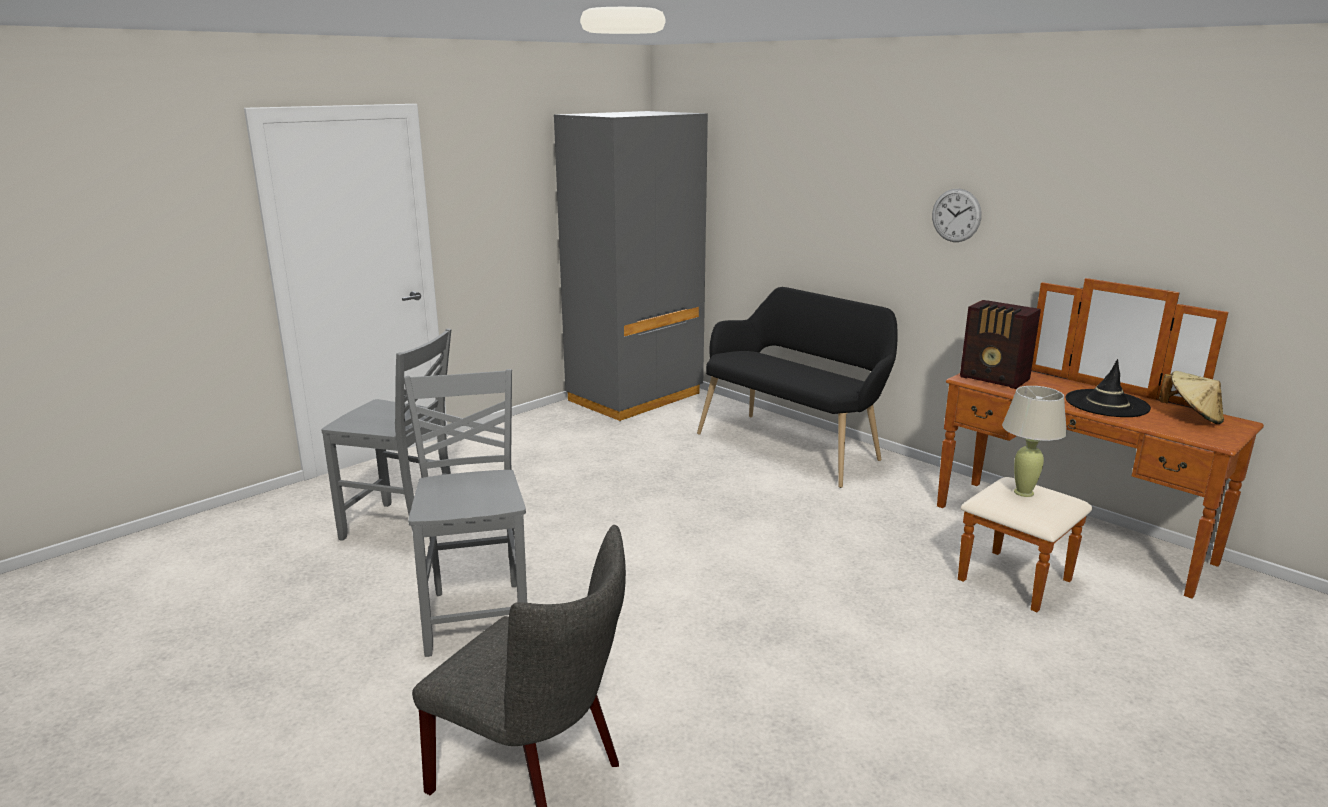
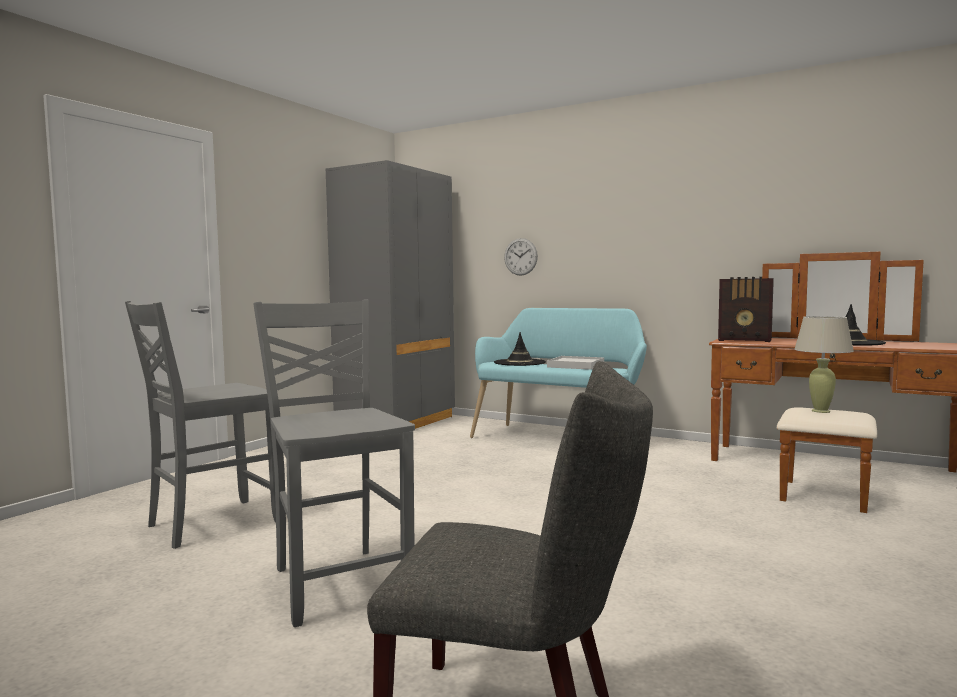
camera: 15 degrees left, 15 degrees down
(403, 529) = (211, 524): grey chair -> grey chair turned 135 degrees clockwise
(755, 359) = (519, 363): none -> black hat
(794, 445) = (559, 438): black bench -> turquoise bench
(811, 374) = (576, 365): none -> white tray
(956, 215) = (680, 225): wall clock -> wall clock (520, 256)
(1191, 417) = (917, 343): beige hat -> none

